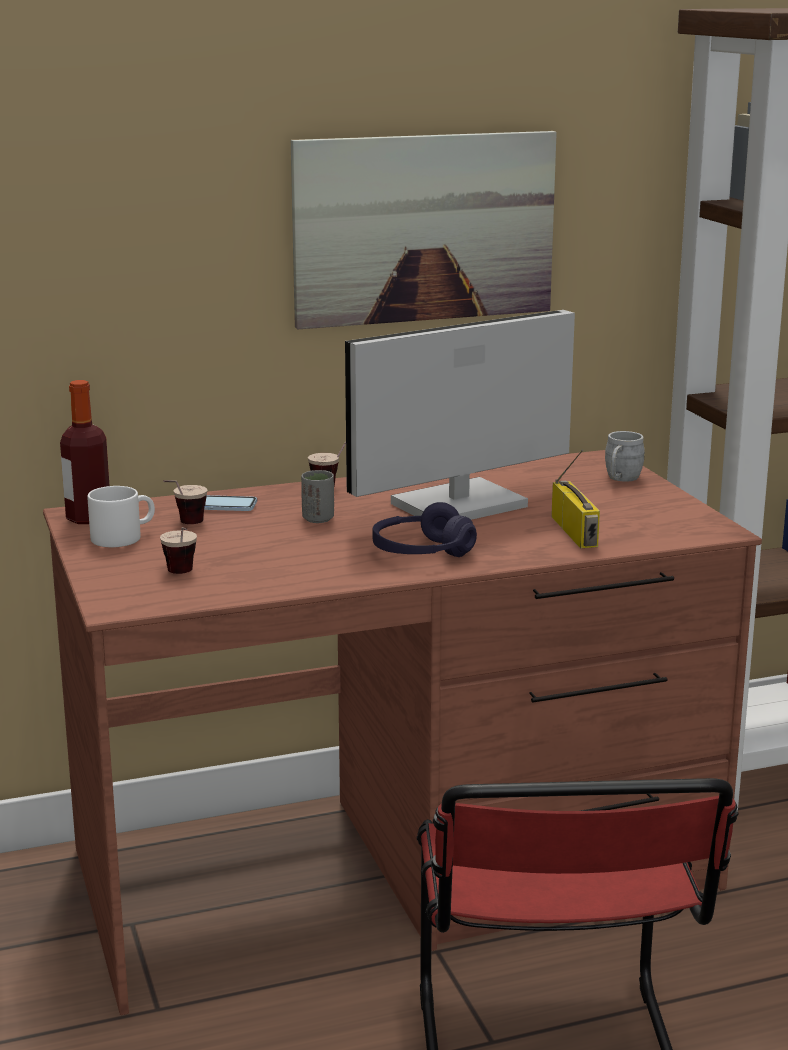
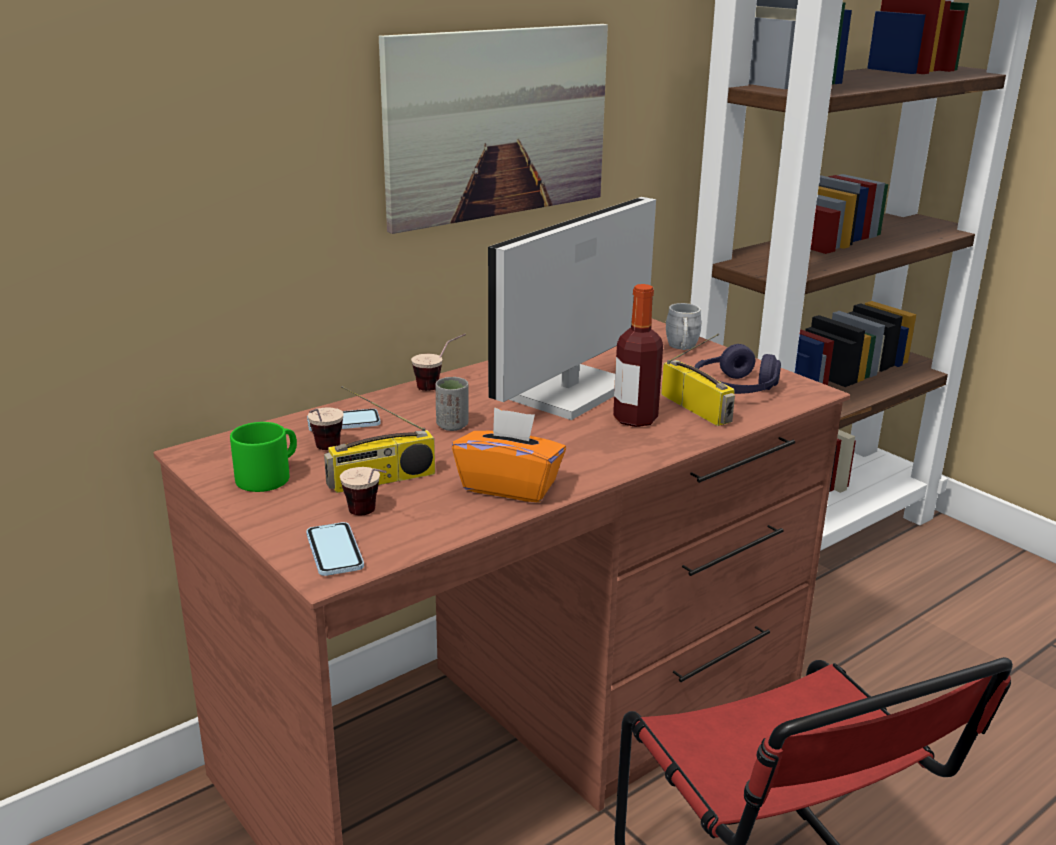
camera: 20 degrees left, 5 degrees up
(88, 518) = (214, 457): bottle -> bottle (635, 419)
(123, 536) = (269, 475): white mug -> green mug
(132, 595) = (334, 551): none -> phone
(216, 551) = (381, 480): none -> radio
(326, 570) = (509, 486): none -> orange tissue box
(422, 552) = (582, 451): purple headphones -> purple headphones (734, 389)

